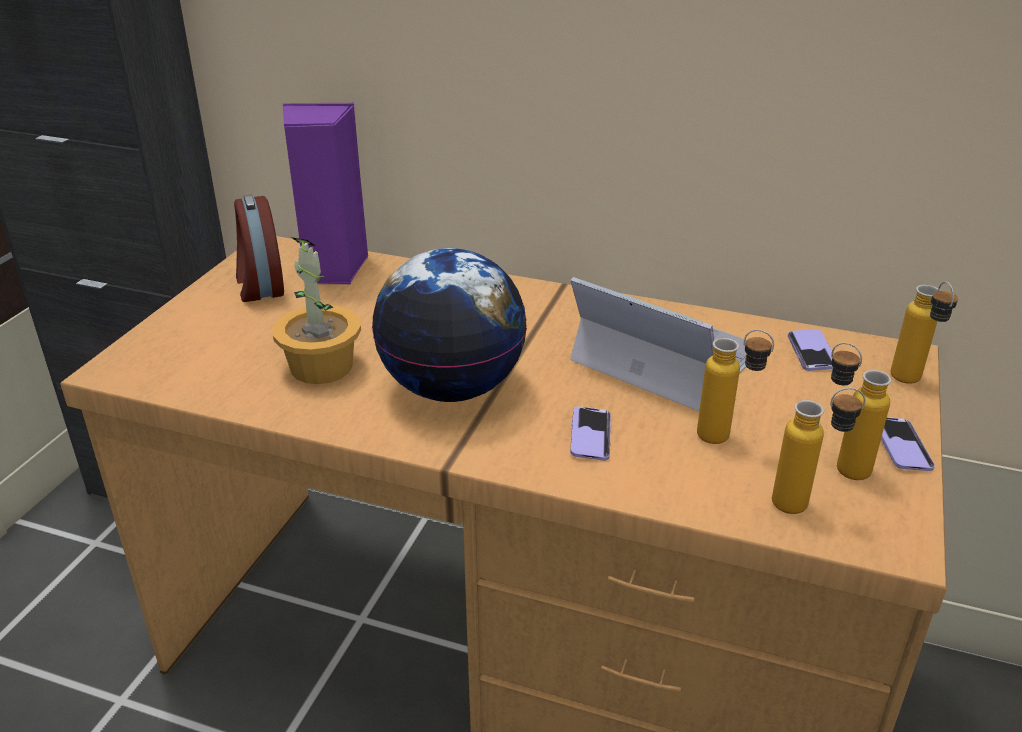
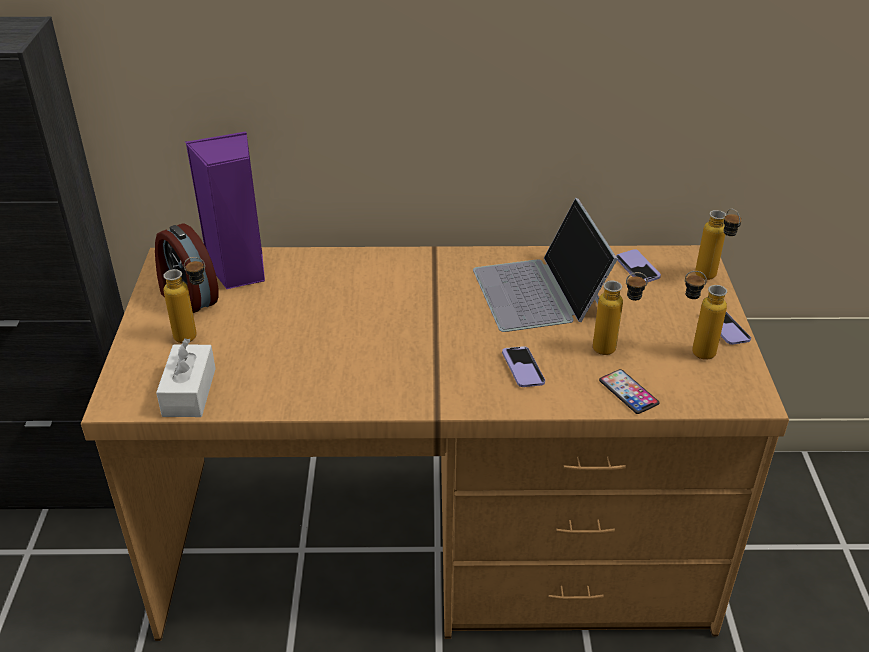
camera: 20 degrees left, 5 degrees up
(190, 376) = (189, 392): none -> white tissue box
(321, 367) = (291, 360): potted plant -> none
(452, 388) = (403, 354): globe -> none
(665, 355) = (540, 292): laptop -> laptop turned 120 degrees counterclockwise
(717, 496) = (628, 392): none -> phone
(804, 505) = (685, 385): bottle -> bottle (195, 335)

